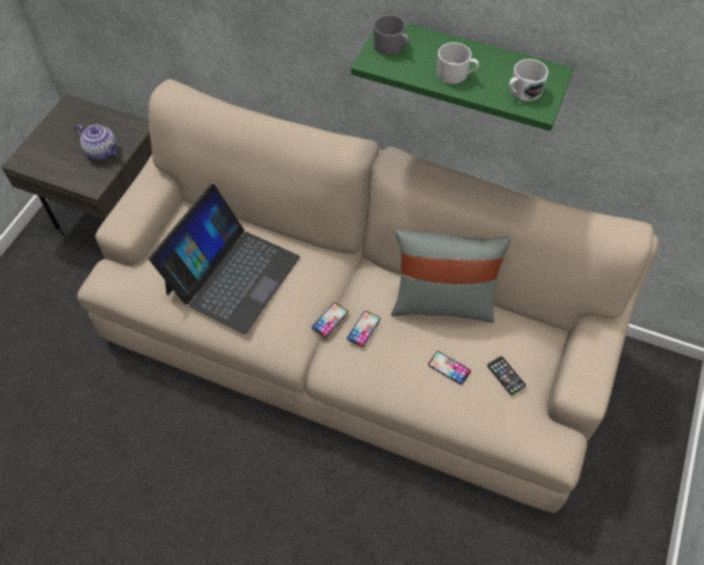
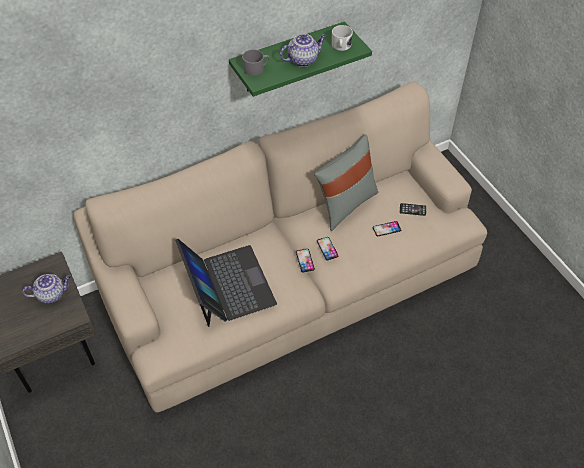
camera: 50 degrees left, 5 degrees down
(456, 74) = (303, 60): white mug -> teapot

